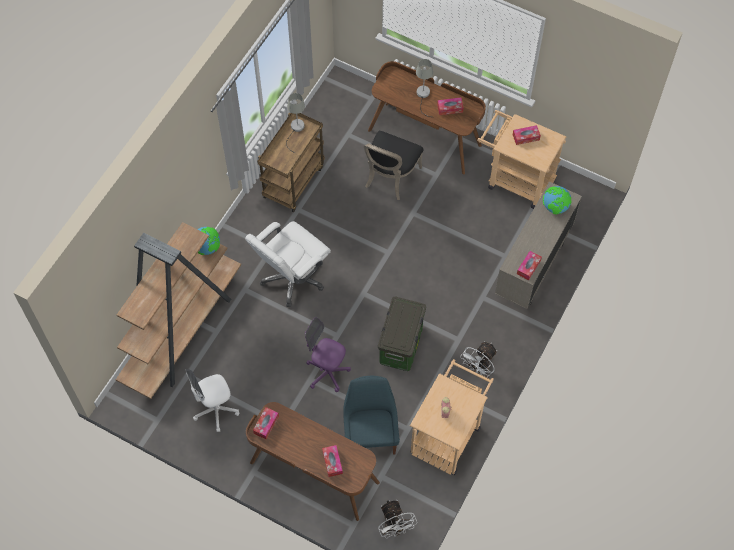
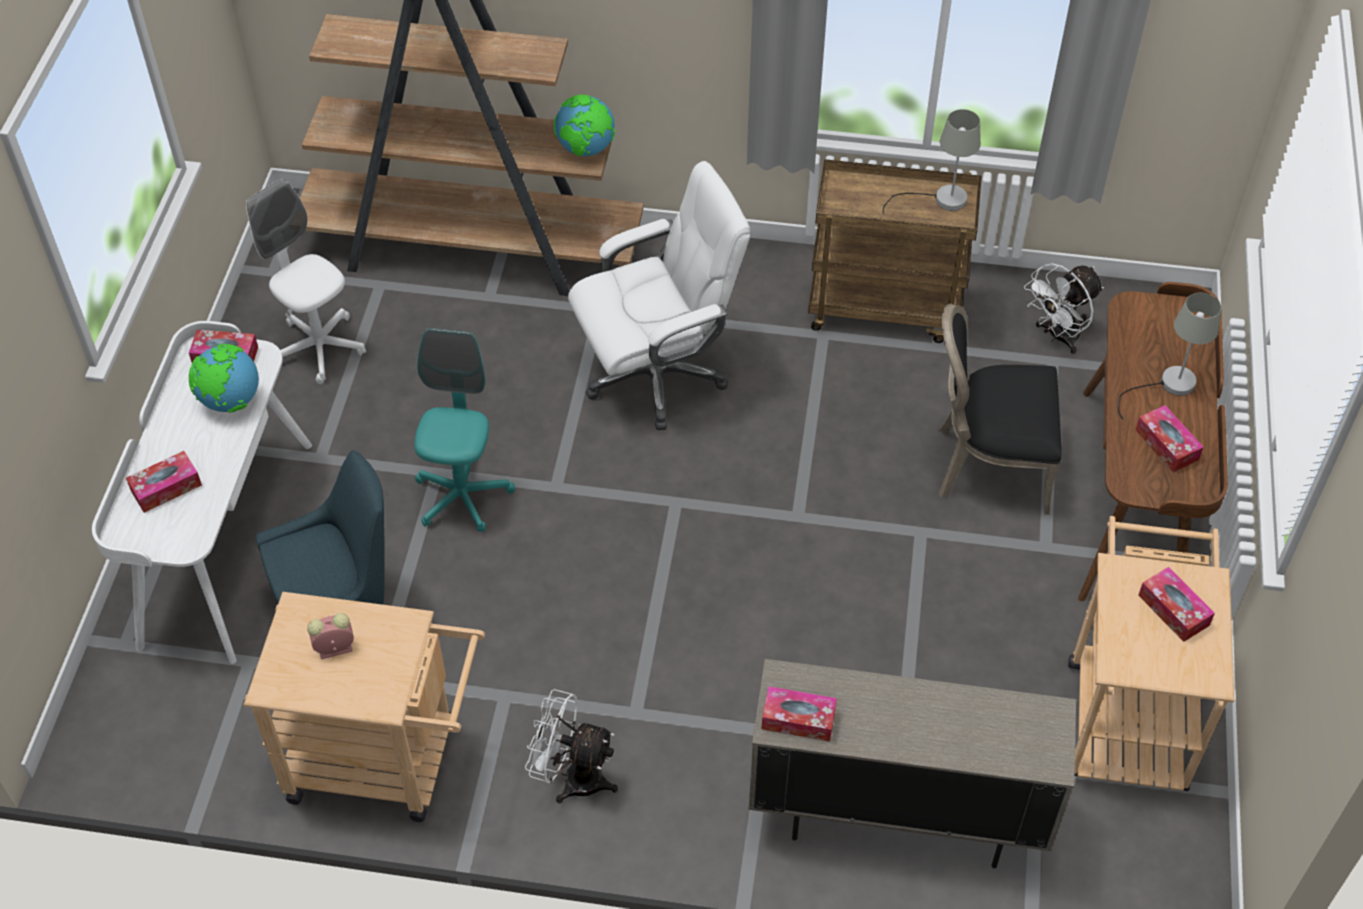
camera: 70 degrees right, 10 degrees down
(292, 278) = (657, 374): white office chair -> white office chair turned 135 degrees clockwise
(313, 473) = (224, 542): brown desk -> white desk
(327, 372) = (462, 496): purple office chair -> turquoise office chair
(394, 527) = (133, 721): white fan -> white fan (1058, 337)
(401, 346) = (575, 607): storage box -> none
(555, 207) = (1004, 733): globe -> globe (230, 401)

